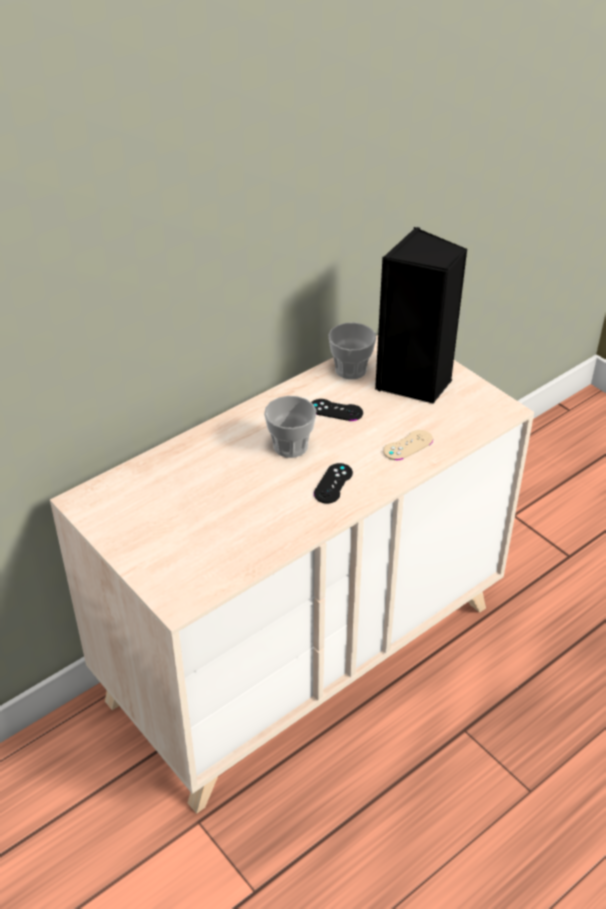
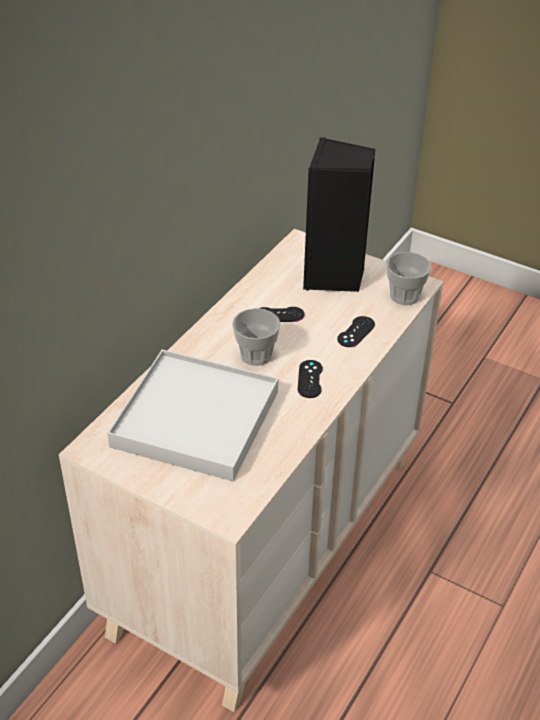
camera: 20 degrees left, 0 degrees up
(197, 497) = (196, 419): none -> white tray
(351, 369) = (273, 276): cup -> cup (404, 296)
(408, 445) = (356, 332): beige game controller -> black game controller

